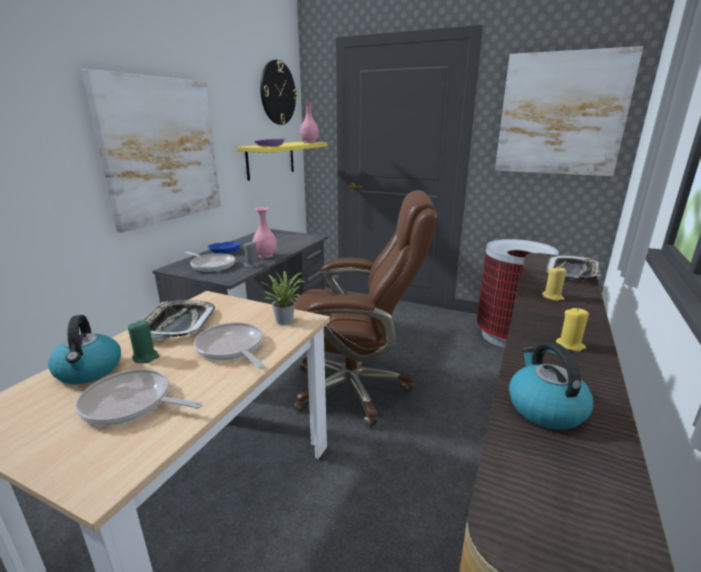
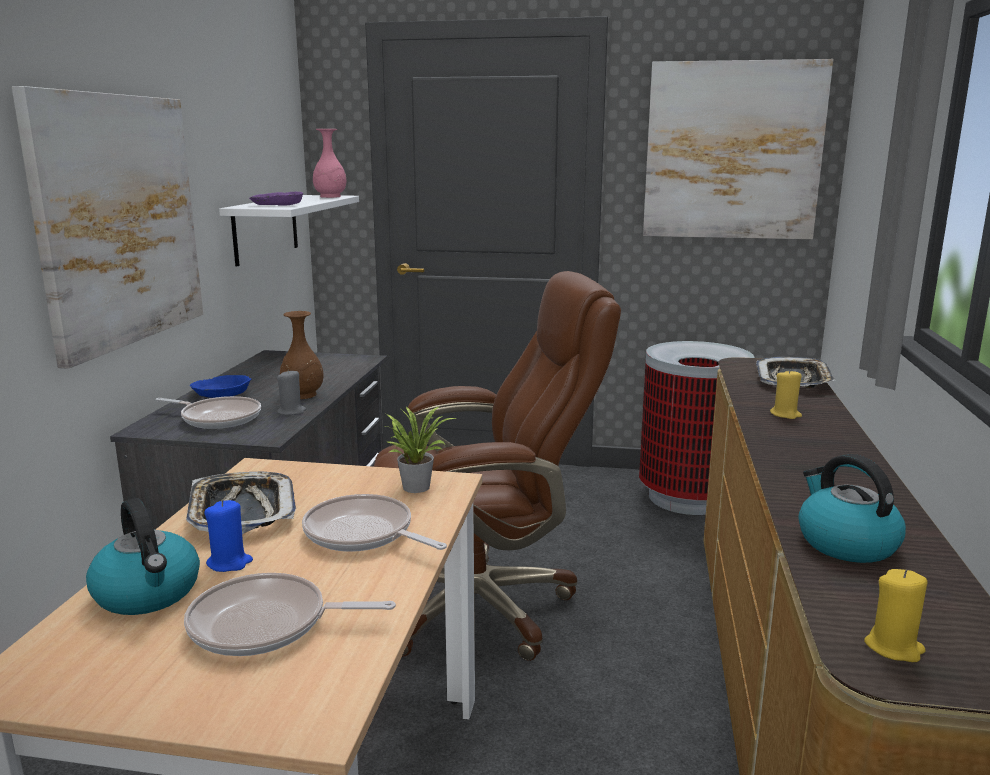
camera: 15 degrees left, 5 degrees down
(146, 357) = (229, 563): green candle -> blue candle
(265, 256) = (302, 395): pink vase -> brown vase
(270, 160) = (266, 228): yellow shelf -> white shelf
(277, 93) = (272, 113): wall clock -> none
(570, 345) = (838, 471): yellow candle -> yellow candle (894, 648)

